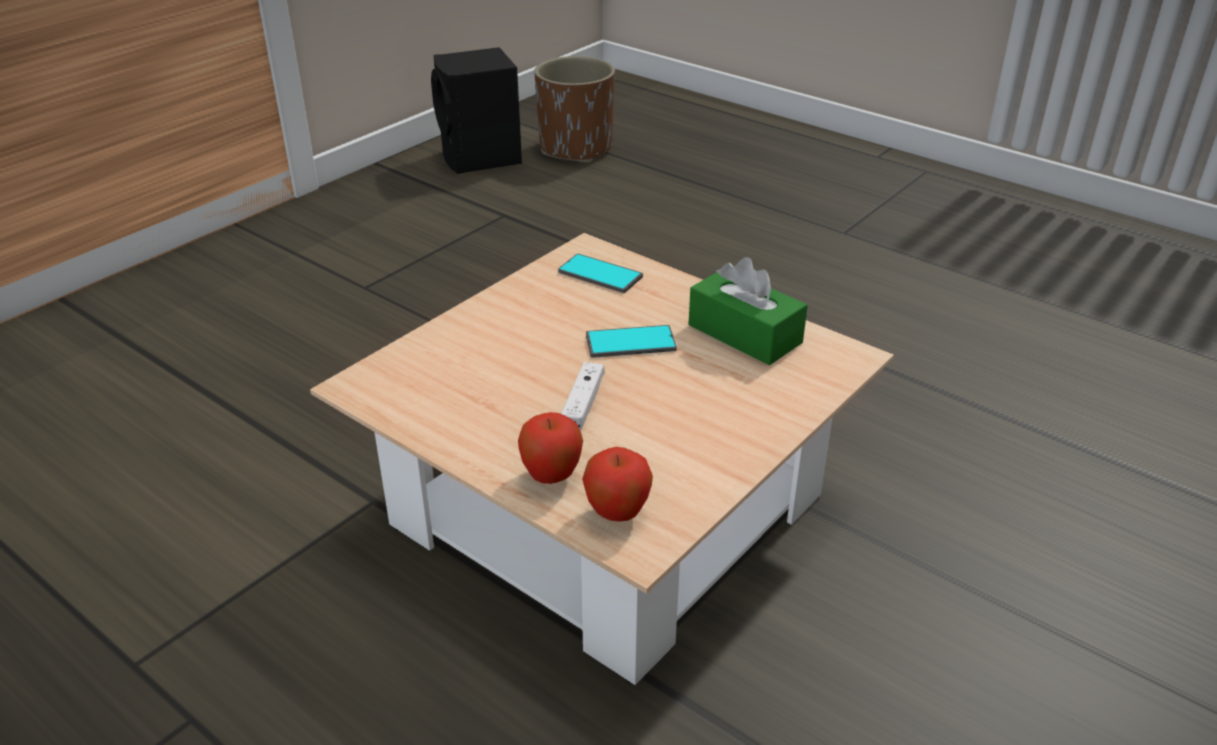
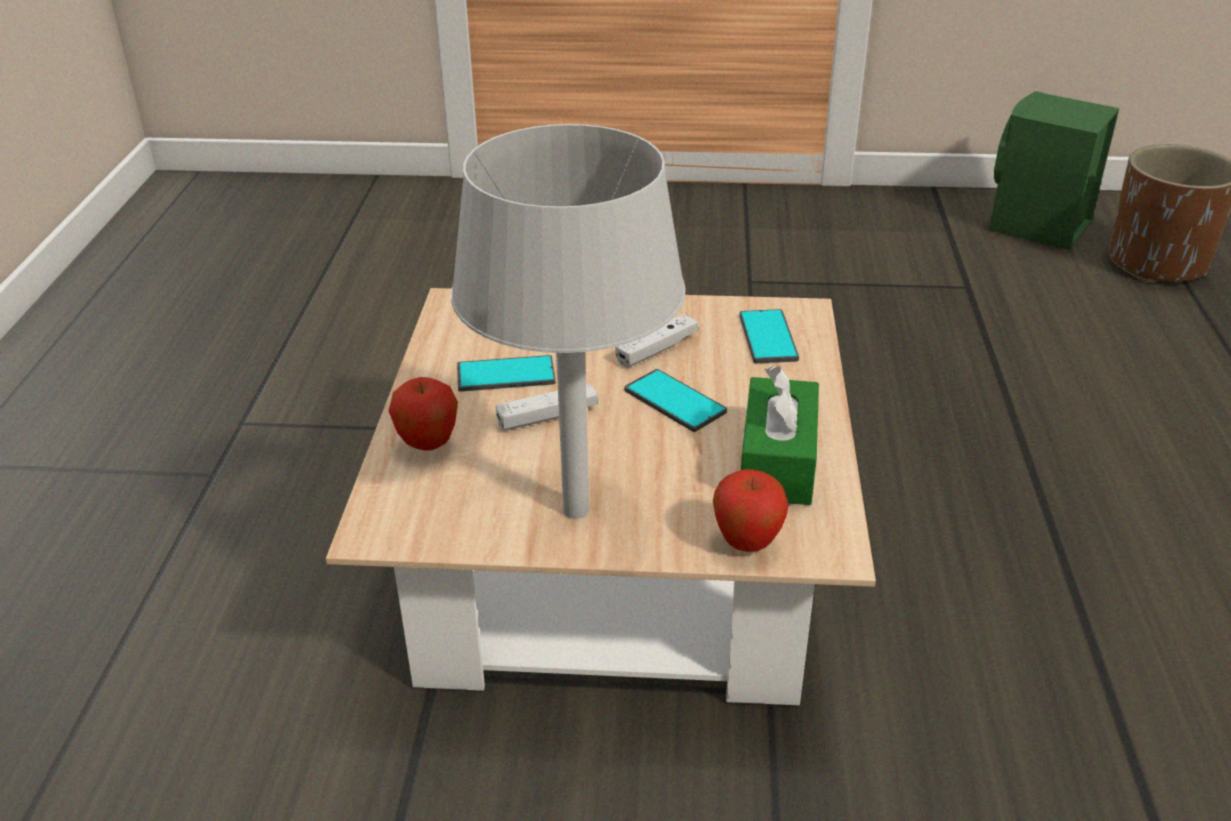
camera: 55 degrees right, 0 degrees up
(481, 159) = (1037, 227): black speaker -> green speaker
(501, 401) = (506, 375): none -> phone
(556, 322) = (657, 349): none -> white game controller
(617, 514) = (410, 500): apple -> apple (747, 543)
(713, 438) = (575, 510): none -> grey table lamp

